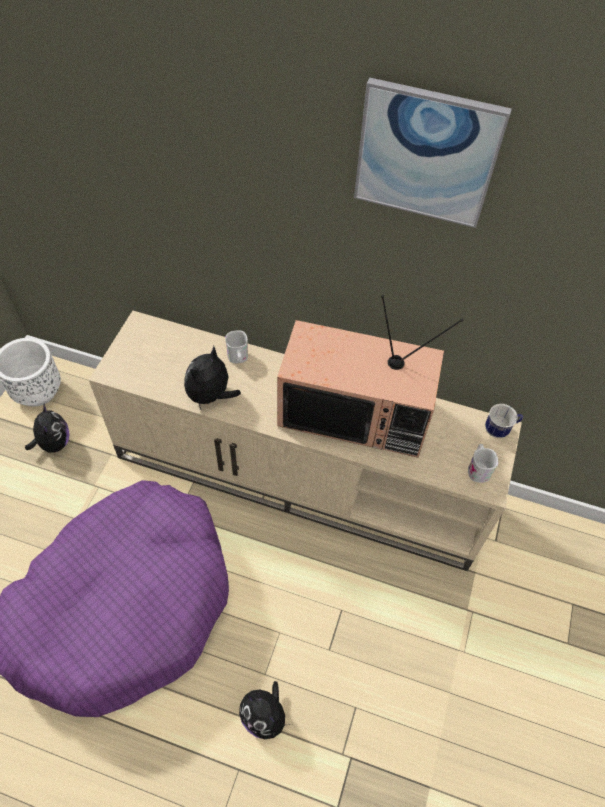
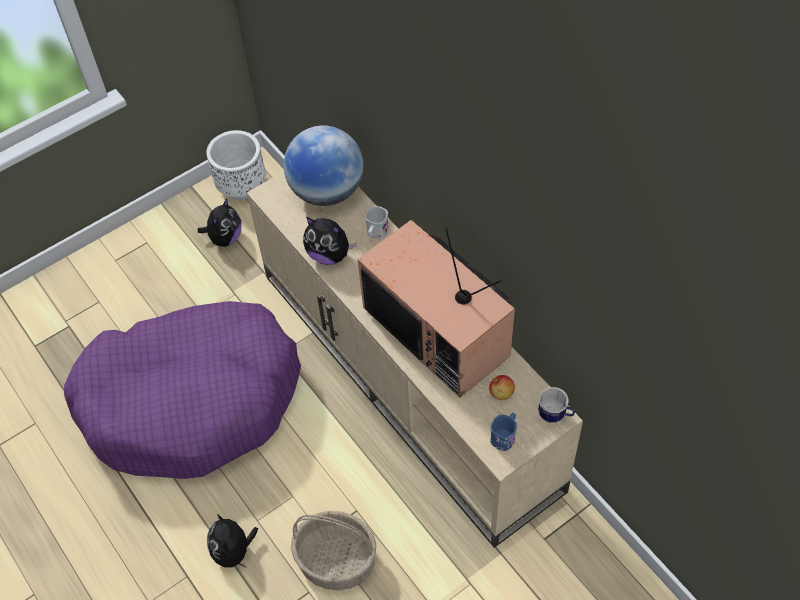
camera: 40 degrees right, 0 degrees up
(165, 343) = (327, 191): none -> globe
(211, 396) = (329, 254): plush toy -> plush toy turned 135 degrees counterclockwise
(358, 663) = (337, 560): none -> basket
(426, 154) = (500, 124): picture -> none
(446, 434) = (501, 392): none -> apple
(478, 468) = (505, 436): white mug -> blue mug

